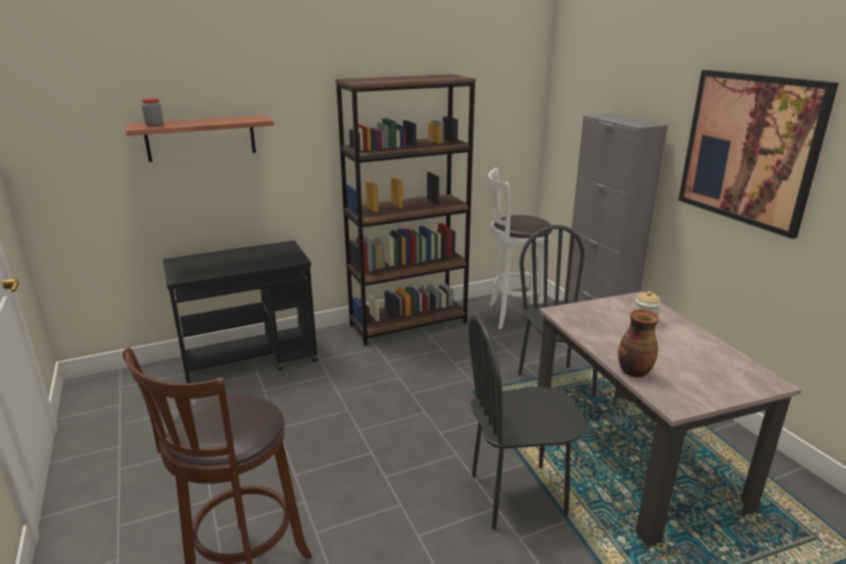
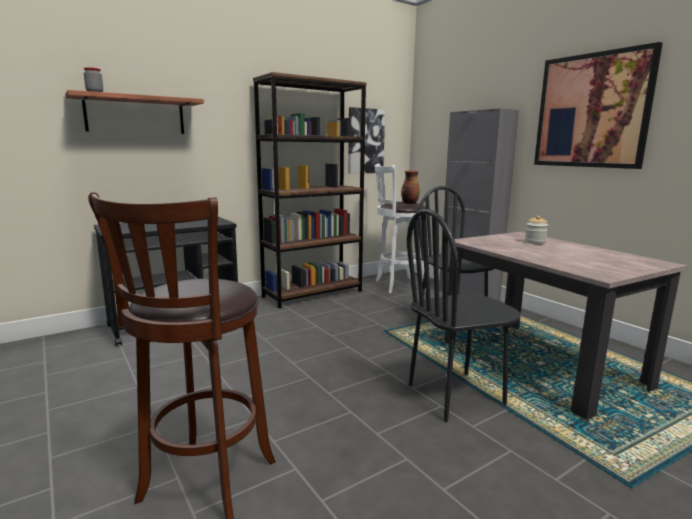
camera: 10 degrees left, 10 degrees down
(482, 137) = (365, 141): none -> picture
(633, 371) = (551, 262): vase -> vase (409, 203)

